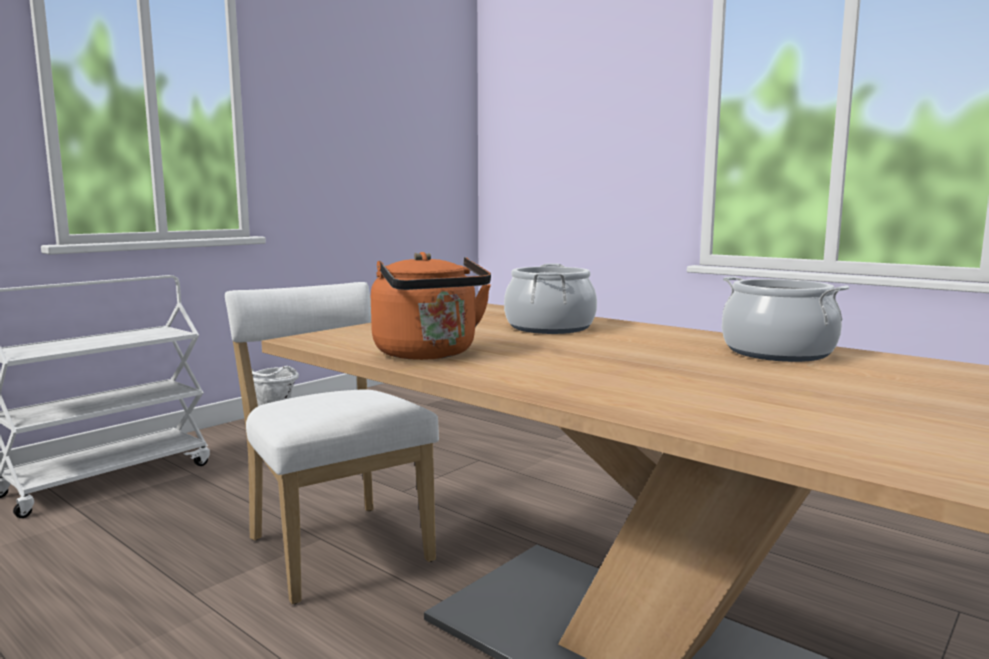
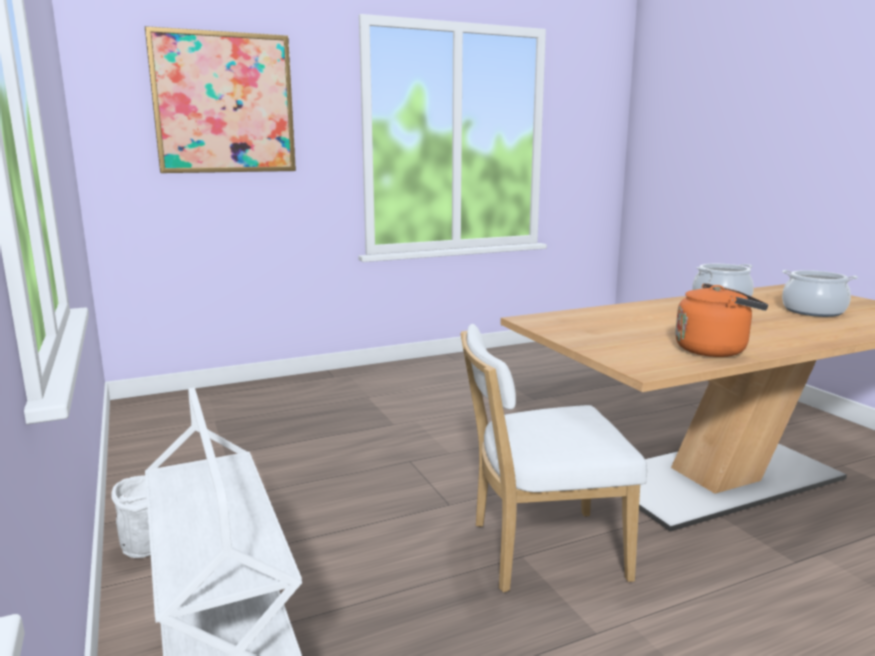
camera: 65 degrees left, 5 degrees up
(550, 327) = (627, 319): cooking pot -> cooking pot (813, 311)
(576, 101) = (224, 103): none -> picture

